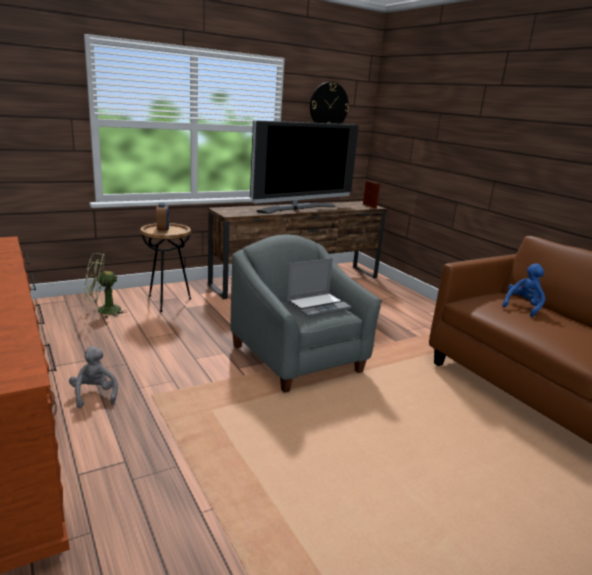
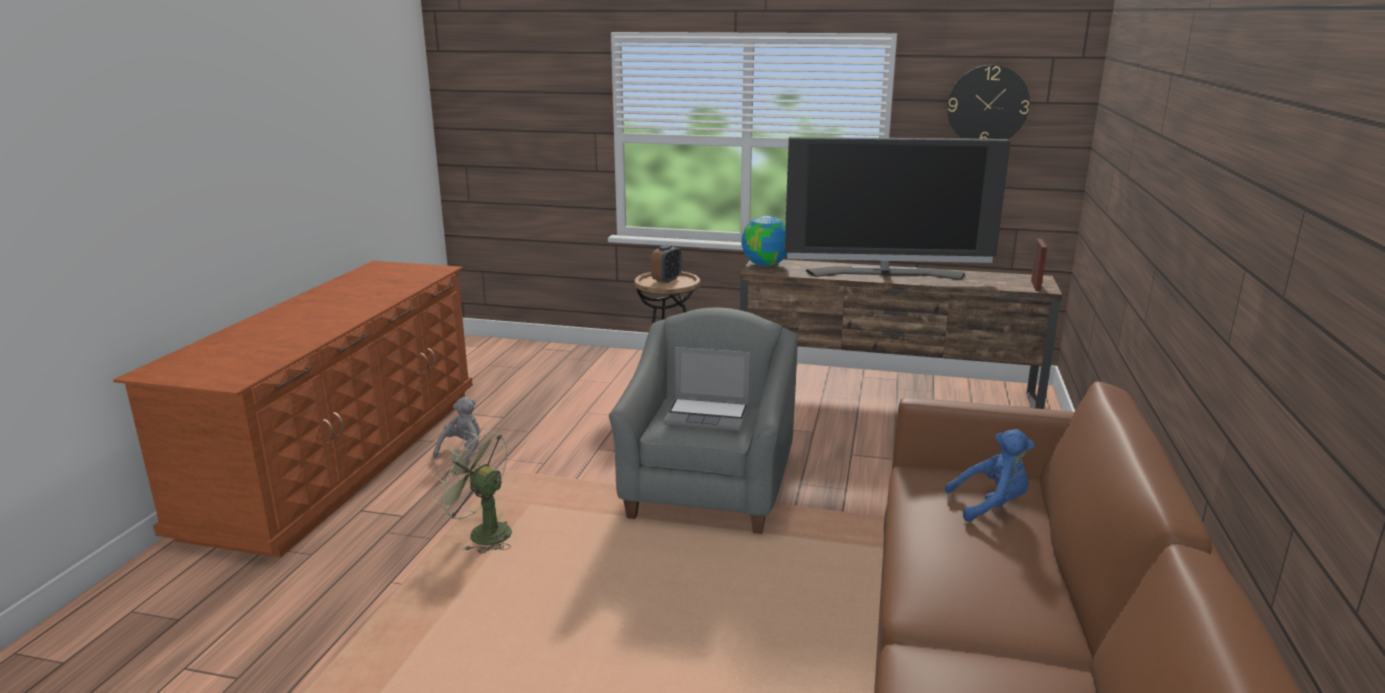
camera: 45 degrees right, 0 degrees up
(103, 311) = (589, 371): green fan -> green fan (482, 533)
(227, 210) = (765, 264): none -> globe

